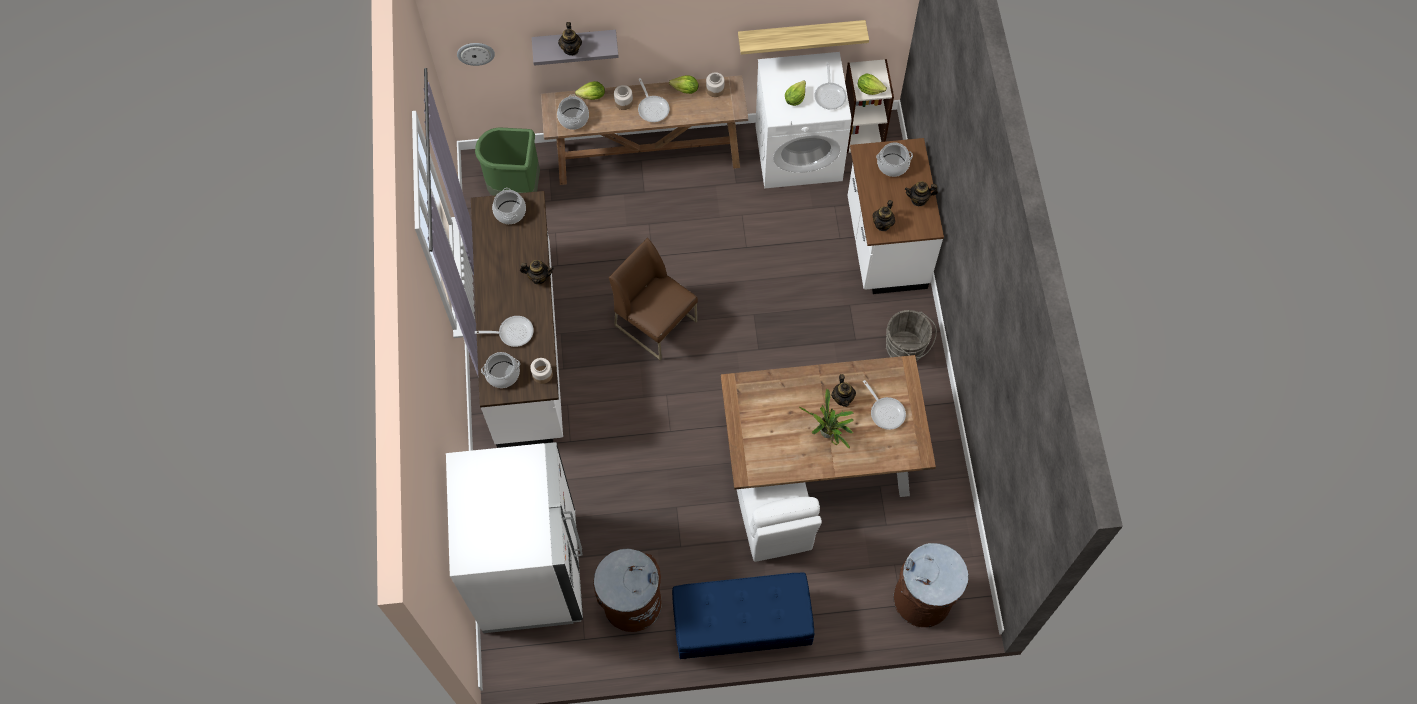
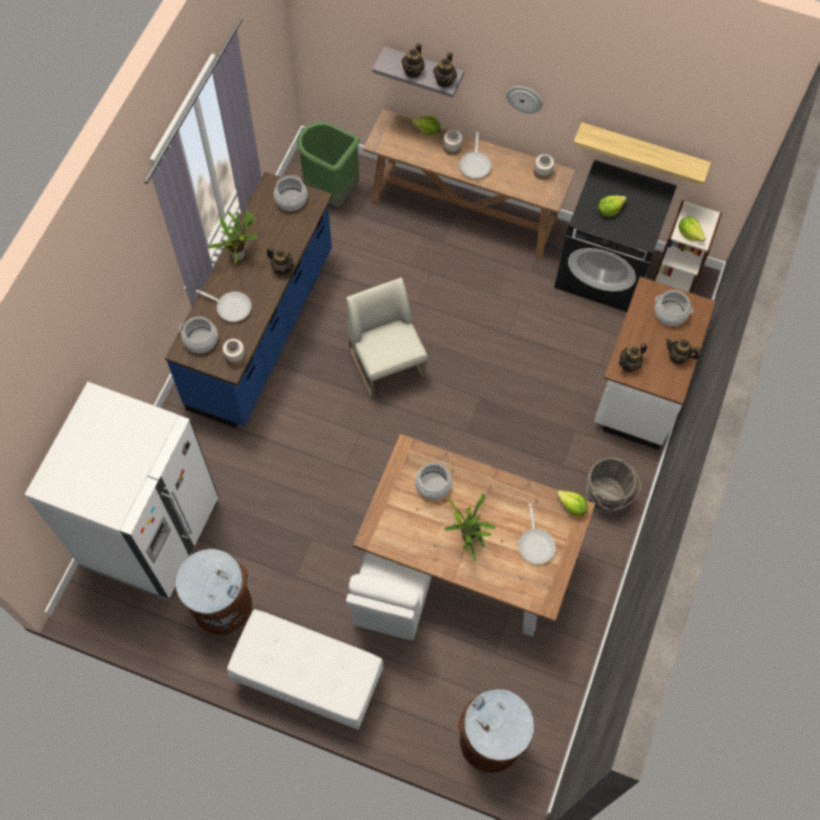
camera: 25 degrees right, 0 degrees up
(475, 53) = (330, 41): wall clock -> wall clock (524, 98)
(493, 282) = (239, 254): none -> potted plant
(527, 345) = (263, 330): white counter -> blue counter
(574, 118) = (399, 143): cooking pot -> cooking pot (433, 485)
(656, 323) = (387, 364): brown chair -> white chair
(685, 90) = (515, 161): lettuce -> lettuce (571, 507)
(741, 626) = (307, 678): blue bench -> white bench
(799, 153) = (604, 270): white washing machine -> black washing machine
(830, 95) = (645, 221): frying pan -> none
(842, 398) = (502, 511): teapot -> teapot (445, 81)

